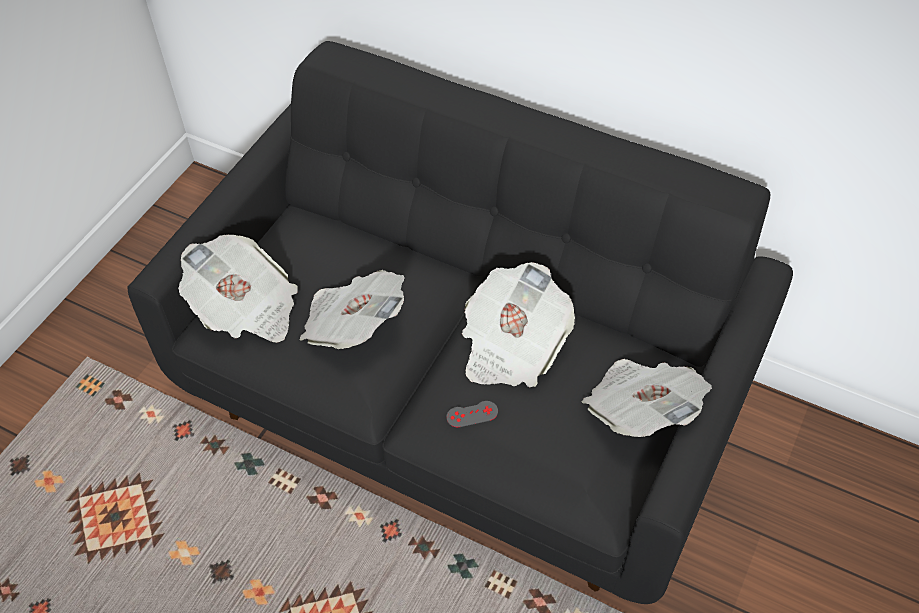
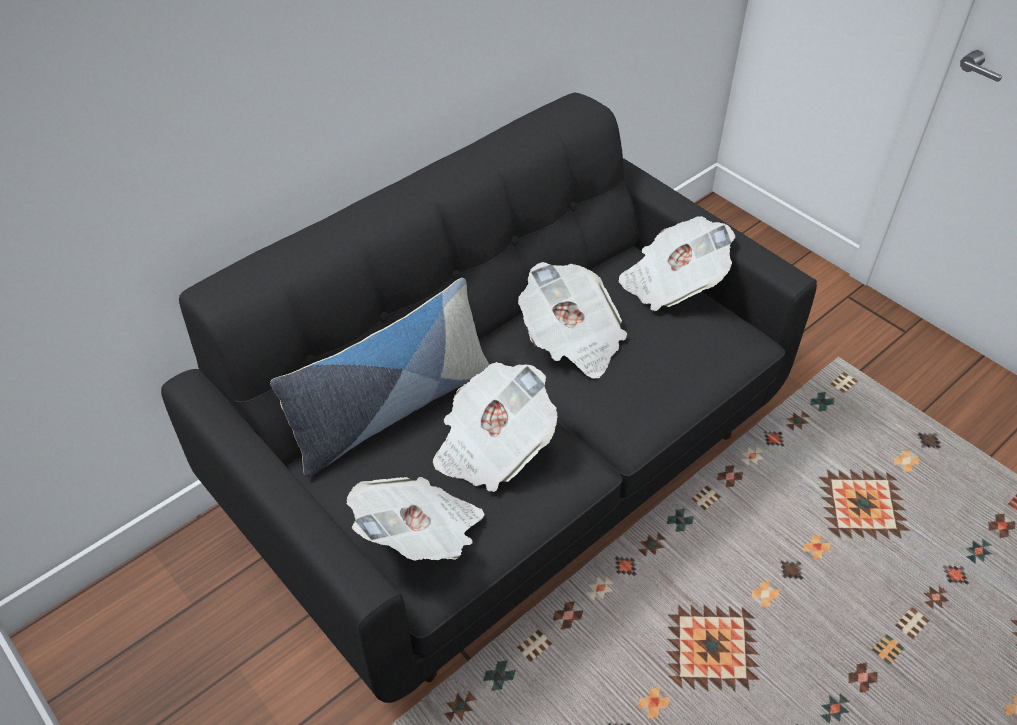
camera: 70 degrees left, 5 degrees down
(369, 246) = (392, 410): none -> pillow
(472, 414) = (634, 387): grey game controller -> none

